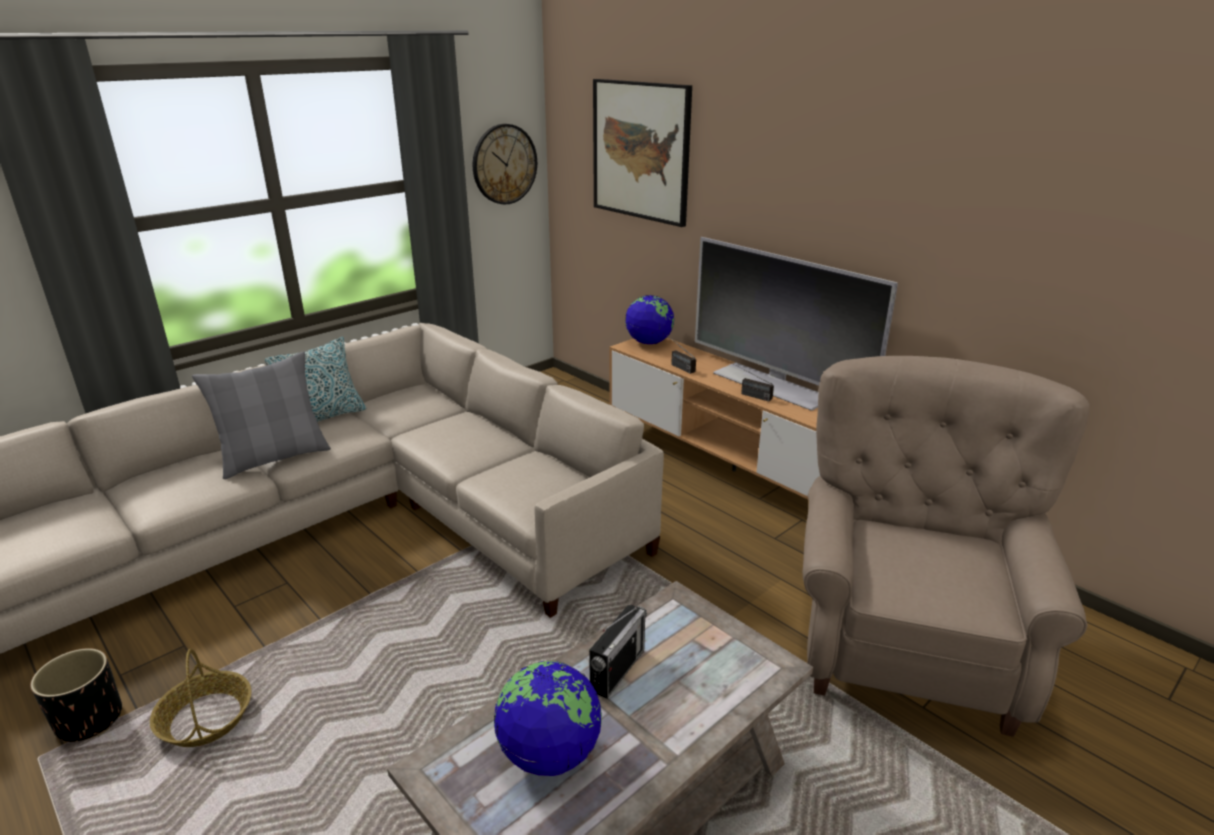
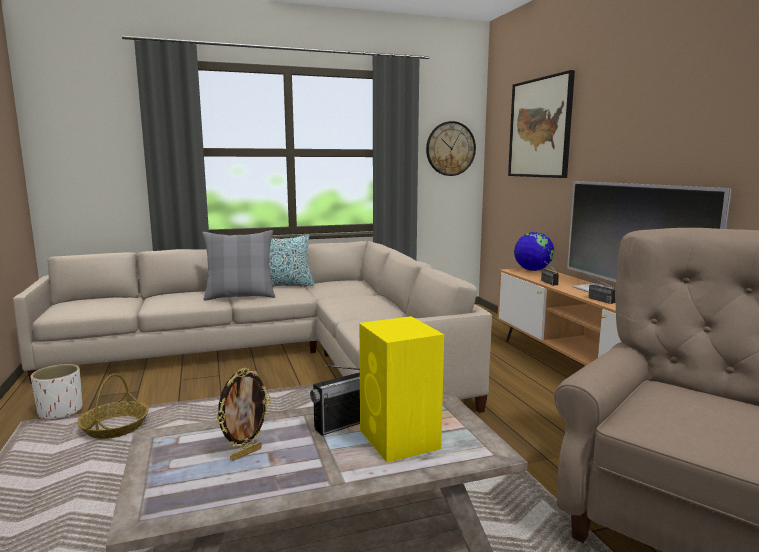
camera: 25 degrees right, 15 degrees down
(89, 720) = (60, 412): black planter -> white planter
(549, 754) = (245, 453): globe -> picture frame
(687, 678) = (400, 440): none -> yellow speaker

